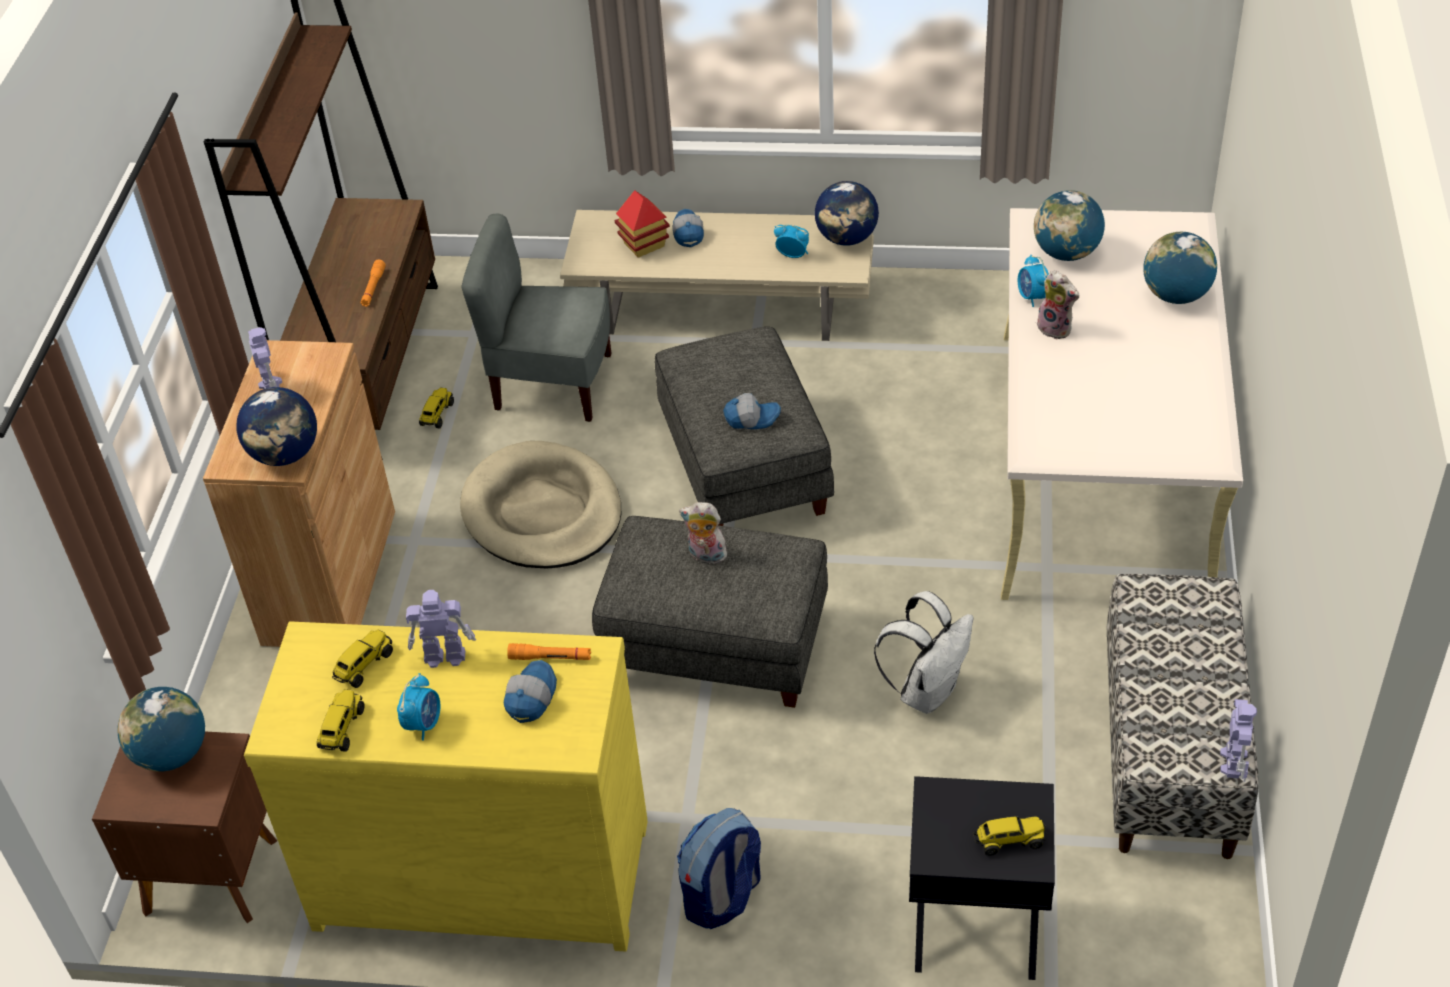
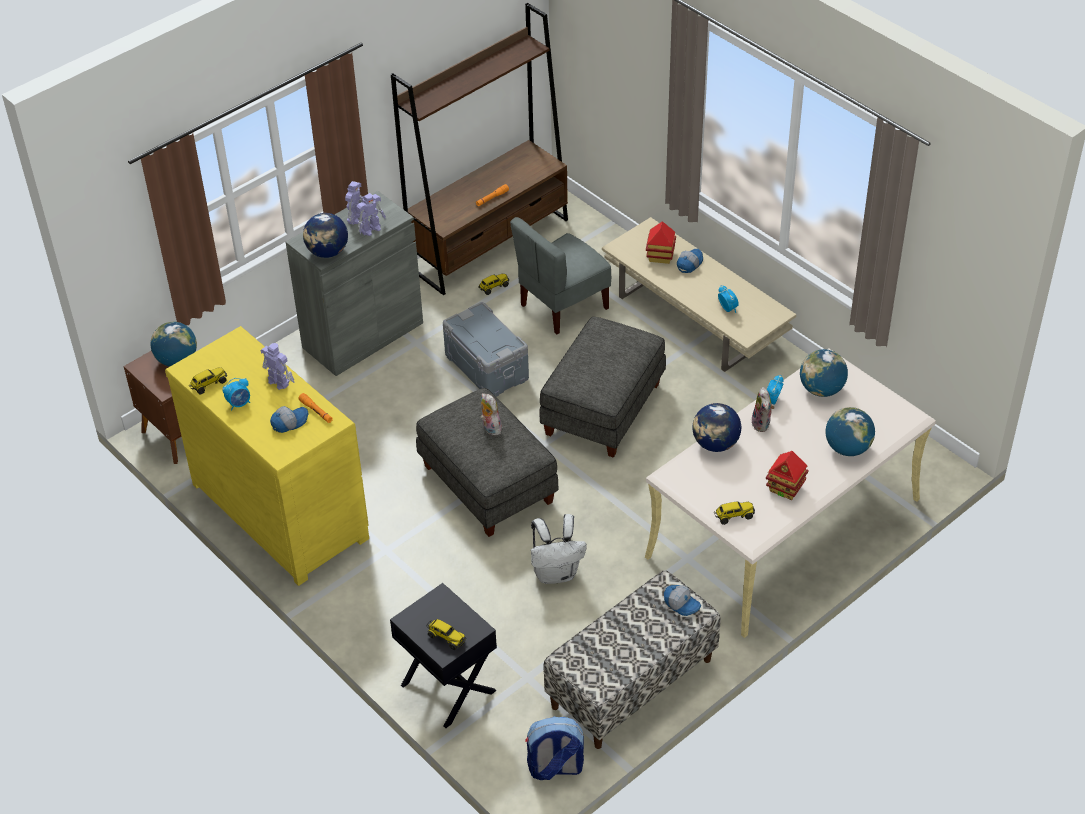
camera: 40 degrees right, 0 degrees up
(329, 576) = (363, 335): brown cabinet -> grey cabinet
(363, 666) = (245, 364): toy truck -> toy truck (734, 516)
(542, 512) = (486, 367): beige dog bed -> grey storage box
(552, 384) = (563, 306): grey chair -> grey chair turned 90 degrees counterclockwise
(722, 898) = (360, 594): backpack -> backpack (555, 768)
(752, 418) = (591, 377): cap -> cap (682, 603)
(847, 238) = (766, 317): globe -> globe (715, 444)
(1174, 379) = (785, 488): none -> toy house
(1233, 761) = (603, 688): toy robot -> toy robot (371, 229)

